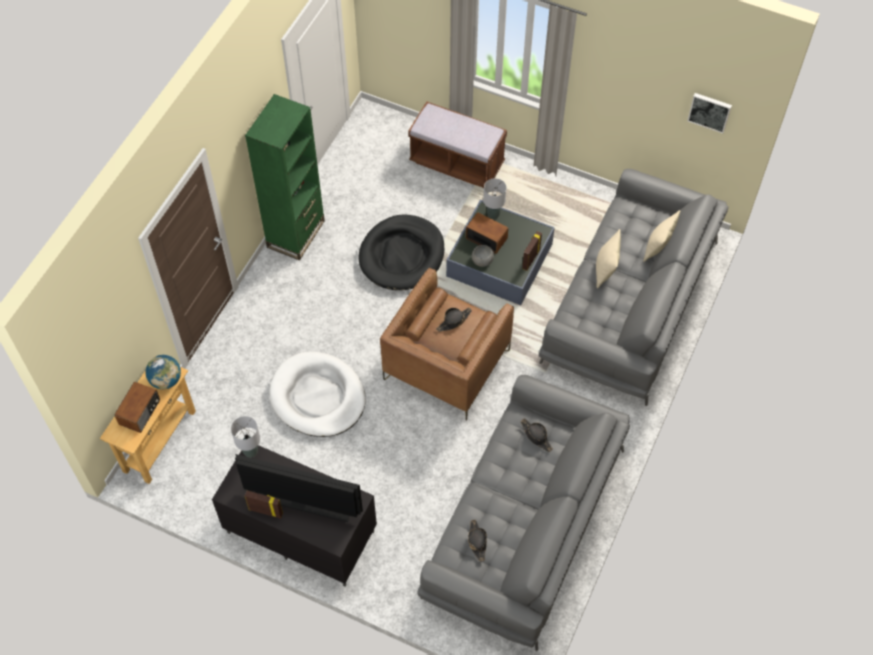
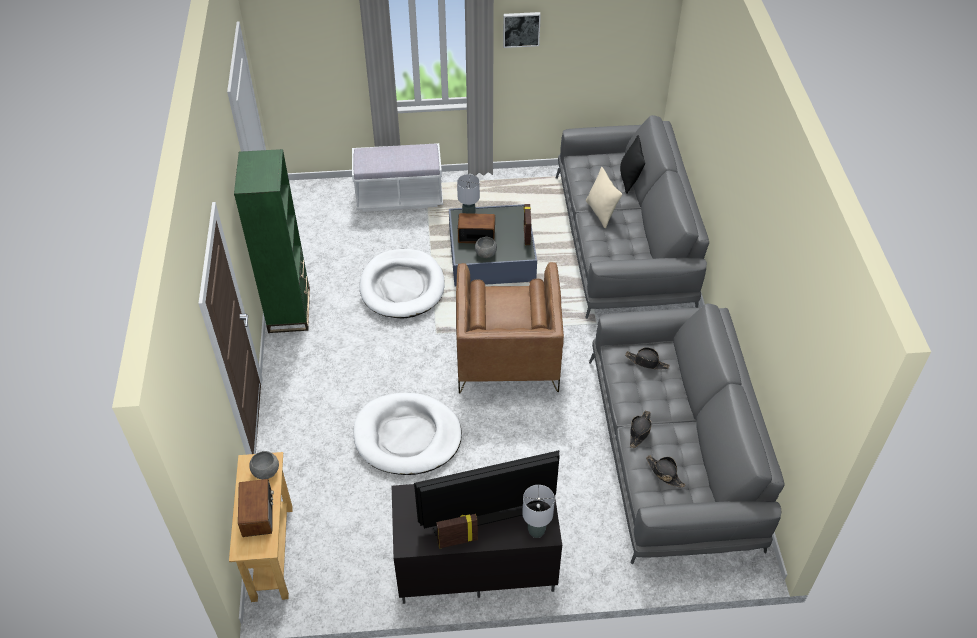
camera: 30 degrees left, 10 degrees down
(166, 380) = (266, 471): globe -> grey bowl
(251, 452) = (403, 494): grey table lamp -> grey table lamp (536, 531)
(402, 255) = (402, 286): black dog bed -> white dog bed
(453, 321) = (504, 303): black hat -> black hat (639, 431)
(457, 163) = (399, 197): brown bench -> white bench
(658, 248) = (629, 179): beige pillow -> black pillow
(709, 111) = (627, 38): picture -> picture (521, 29)

